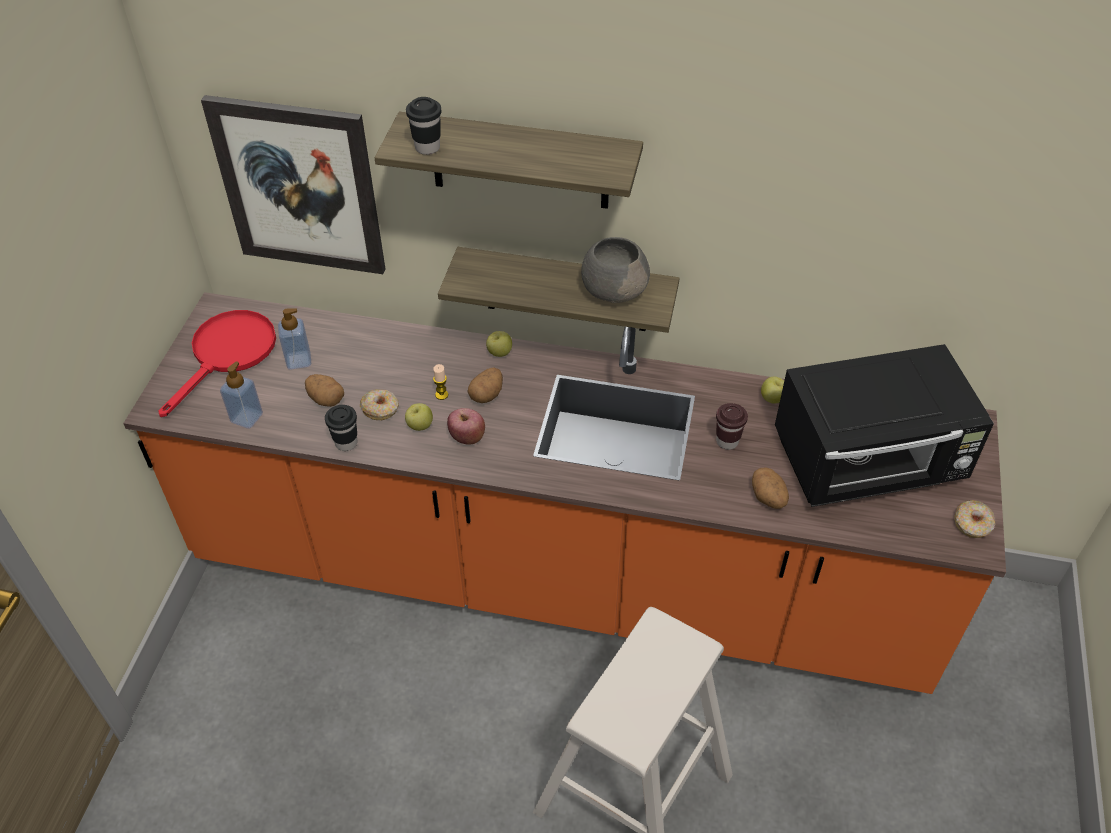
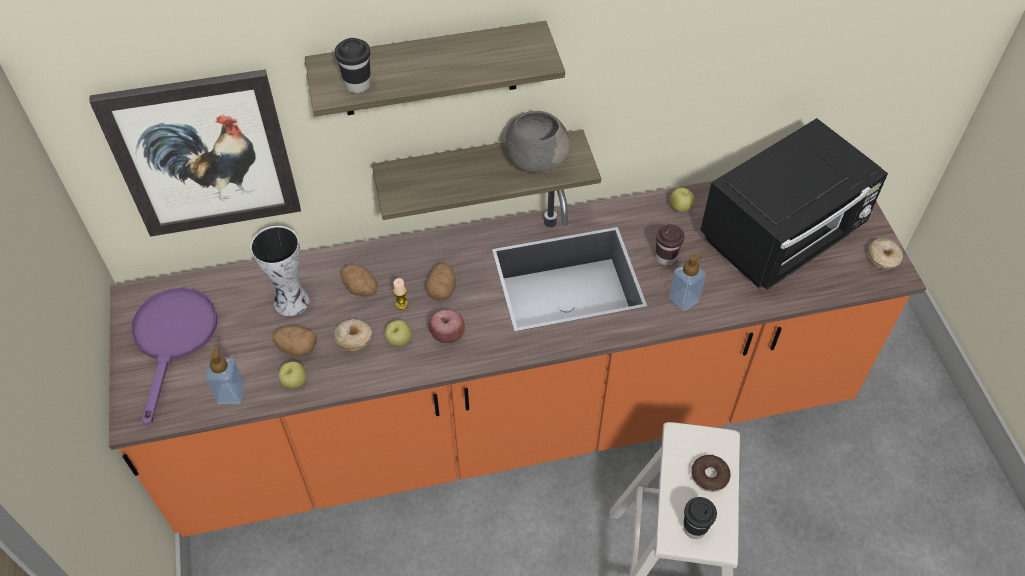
camera: 25 degrees left, 5 degrees up
(228, 354) = (174, 339): red frying pan -> purple frying pan
(299, 360) = (248, 320): soap dispenser -> soap dispenser (683, 299)
(345, 359) = (292, 302): none -> vase
(346, 443) = (341, 382): black cup -> black cup (694, 528)
(499, 353) = (430, 247): apple -> apple (294, 382)
(665, 675) = (709, 476): none -> donut
(768, 498) = (724, 295): potato -> potato (361, 289)

